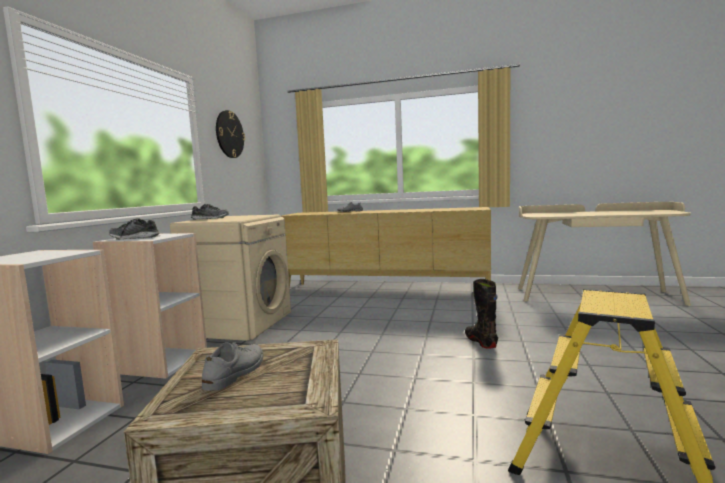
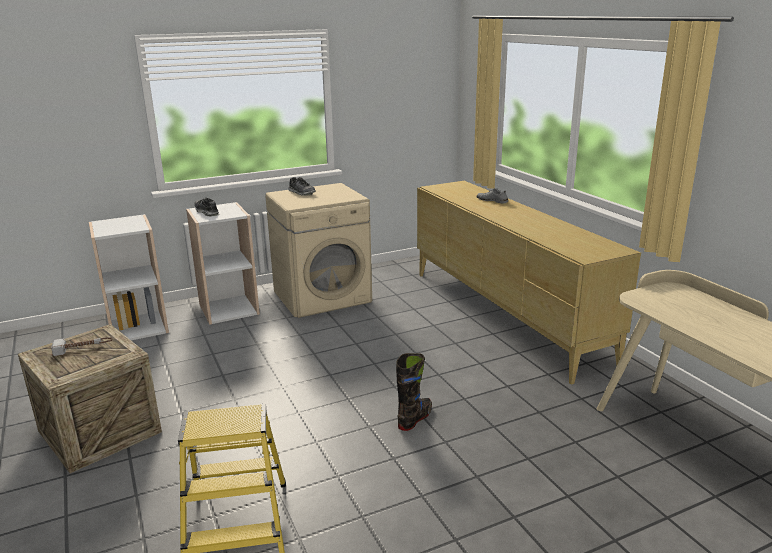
camera: 50 degrees right, 15 degrees up
(229, 134) = (387, 81): wall clock -> none
(236, 372) = (83, 348): grey shoe -> hammer

